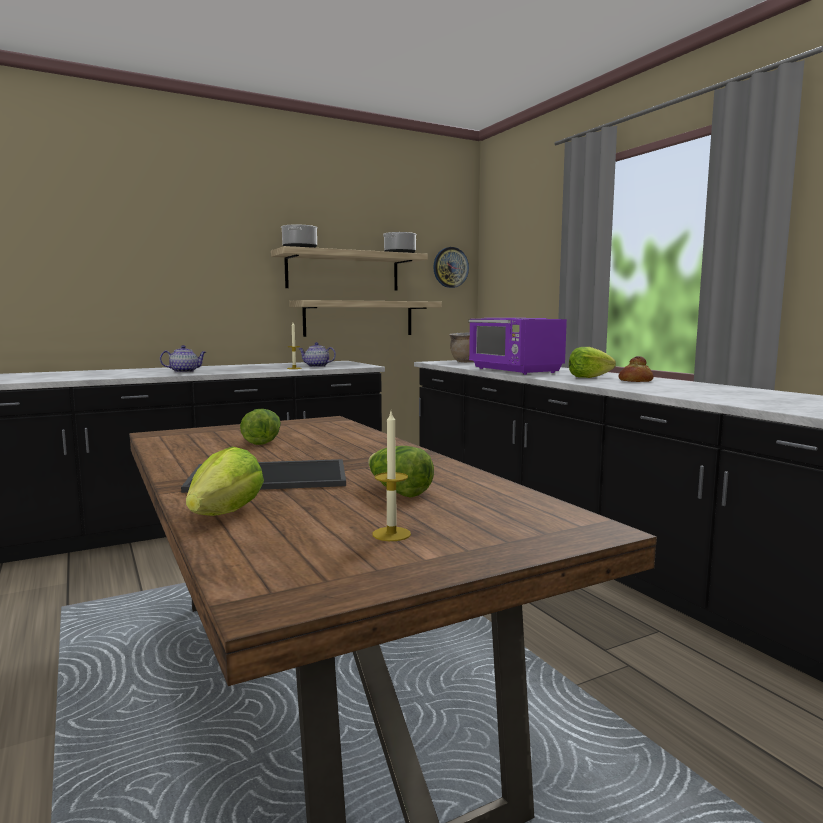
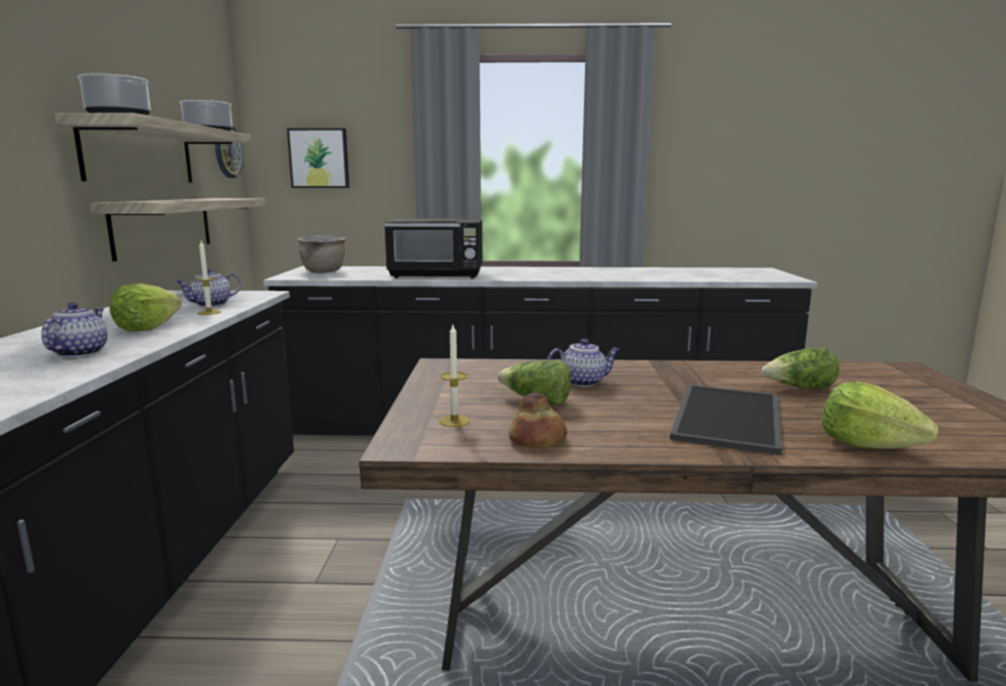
camera: 60 degrees left, 5 degrees up
(326, 443) = (583, 382): none -> teapot
(391, 534) = (924, 407): candle -> candle (454, 421)
(514, 269) = (319, 158): none -> picture
(514, 370) = (437, 275): purple microwave -> black microwave
(588, 377) = (525, 273): lettuce -> lettuce (147, 328)
(635, 381) = (568, 272): bread -> bread (538, 439)

